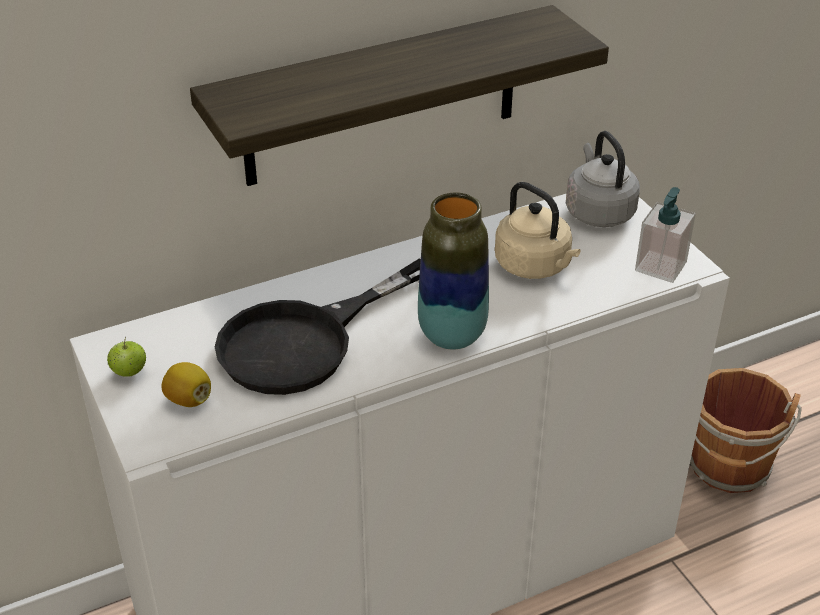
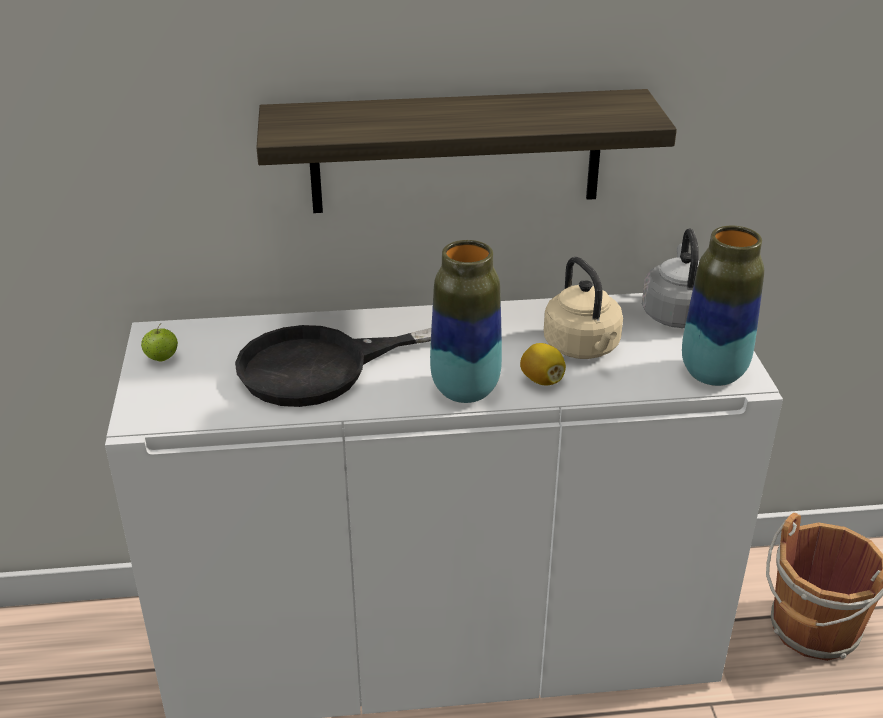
camera: 20 degrees right, 5 degrees down
(188, 399) = (196, 391): lemon -> lemon (542, 380)
(660, 266) = (712, 374): soap dispenser -> vase

